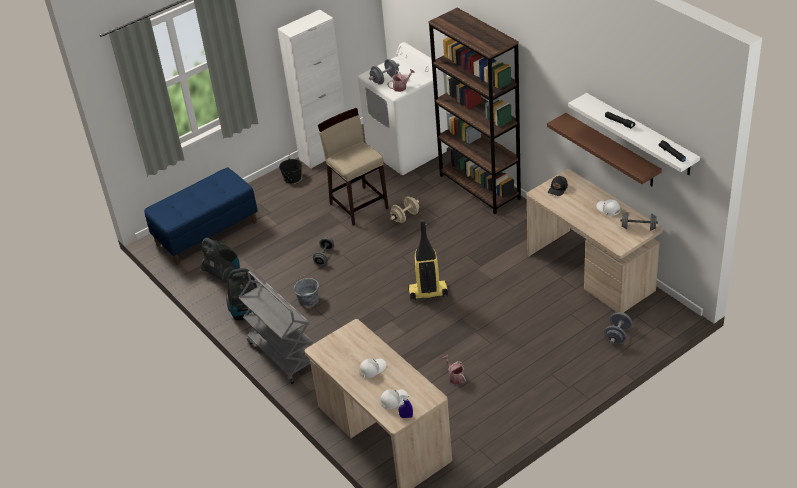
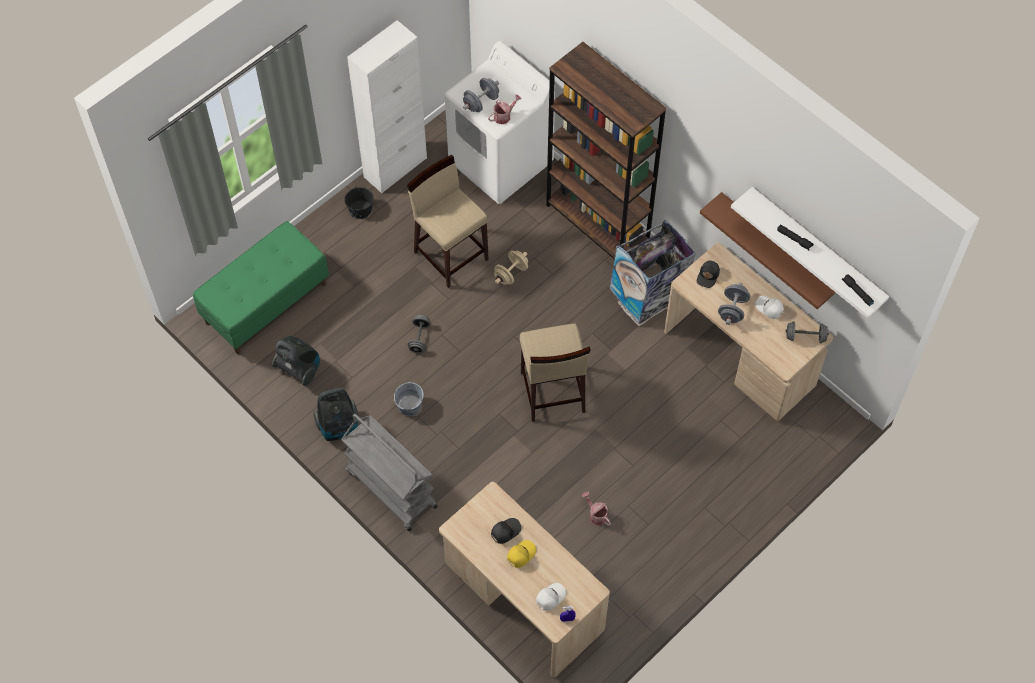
camera: 10 degrees left, 20 degrees up
(207, 233) = (266, 302): blue bench -> green bench
(361, 352) = (505, 531): none -> black cap
(372, 369) = (520, 554): white cap -> yellow cap
(428, 293) = (552, 392): vacuum cleaner -> beige stool
(516, 230) = (648, 293): none -> trash can
(617, 336) = (775, 451): grey dumbbell -> grey dumbbell (732, 310)

